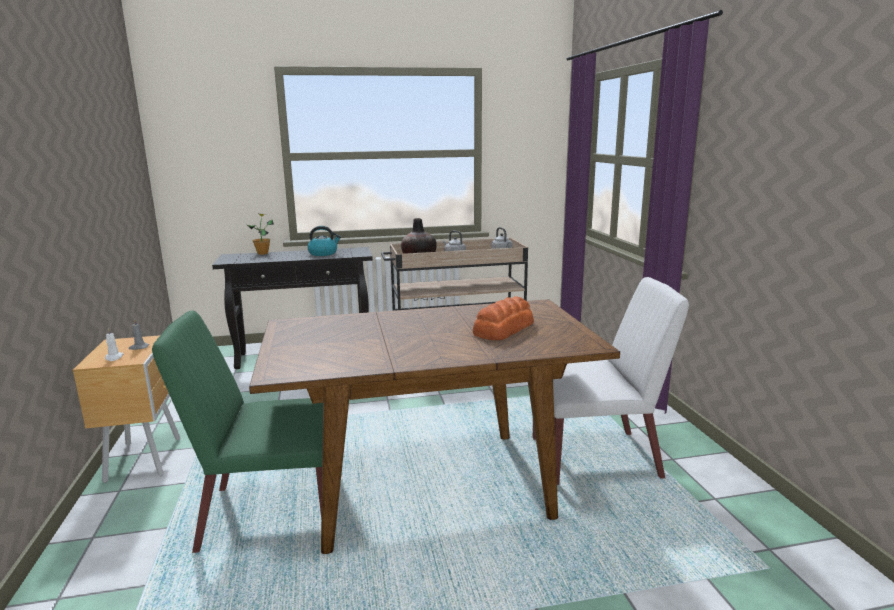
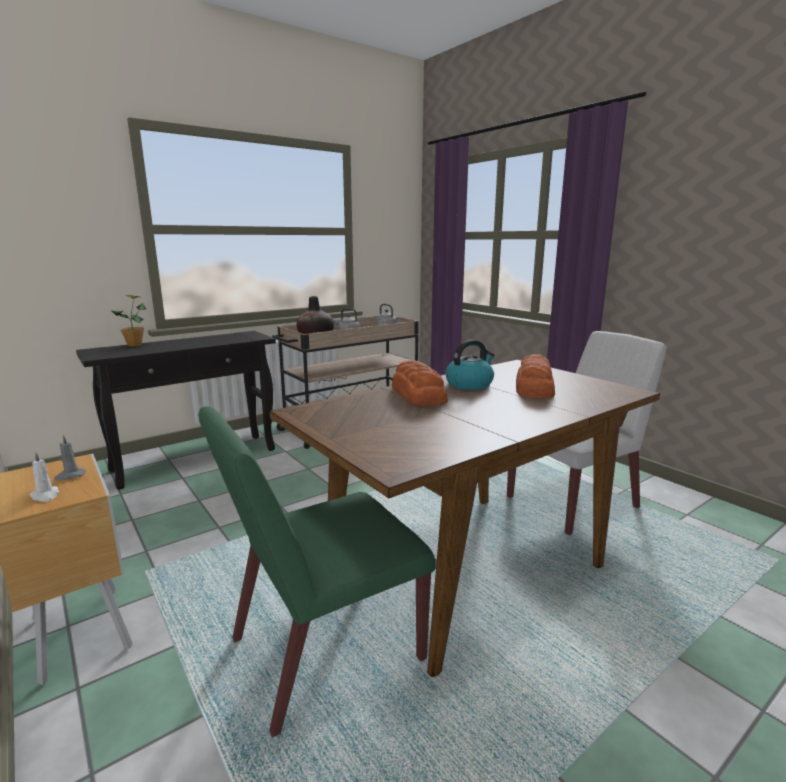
camera: 25 degrees left, 0 degrees up
(323, 253) = (213, 340): kettle -> kettle (469, 384)
(393, 322) = (418, 394): none -> bread

